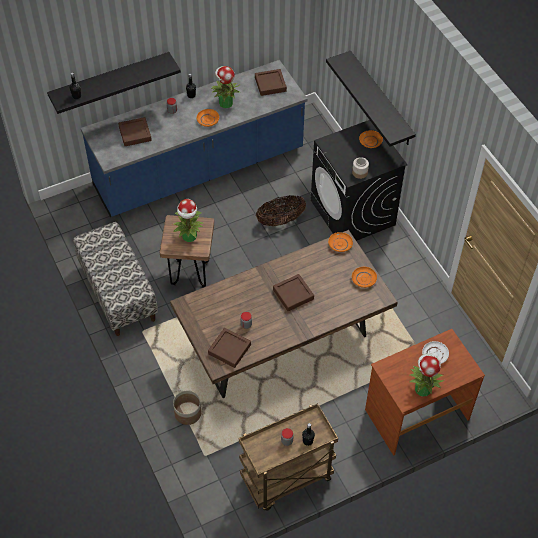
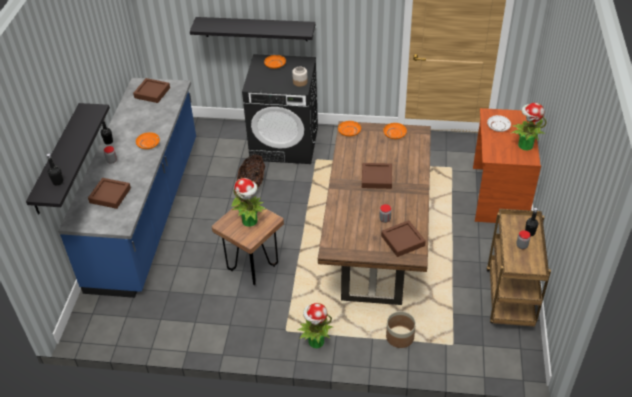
camera: 55 degrees left, 10 degrees down
(117, 292) = (226, 330): bench -> none
(225, 103) = (141, 125): potted plant -> potted plant (315, 342)

